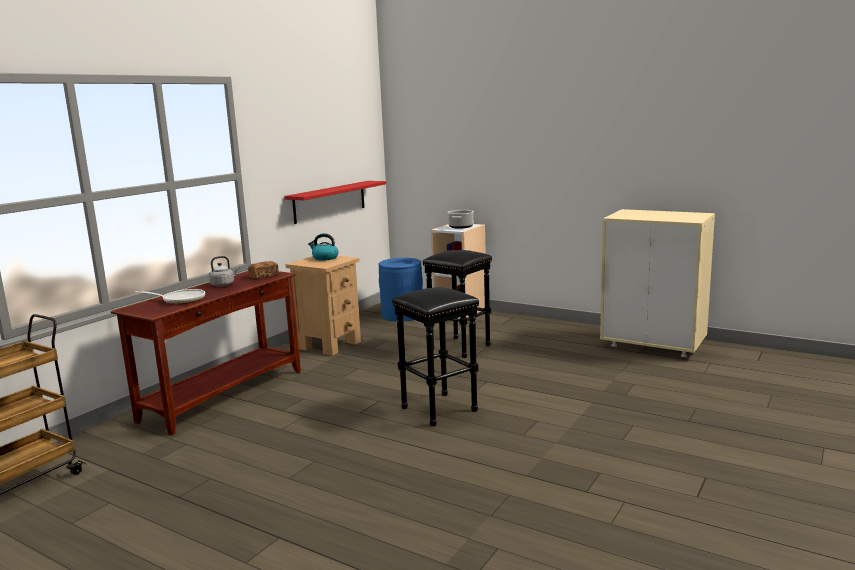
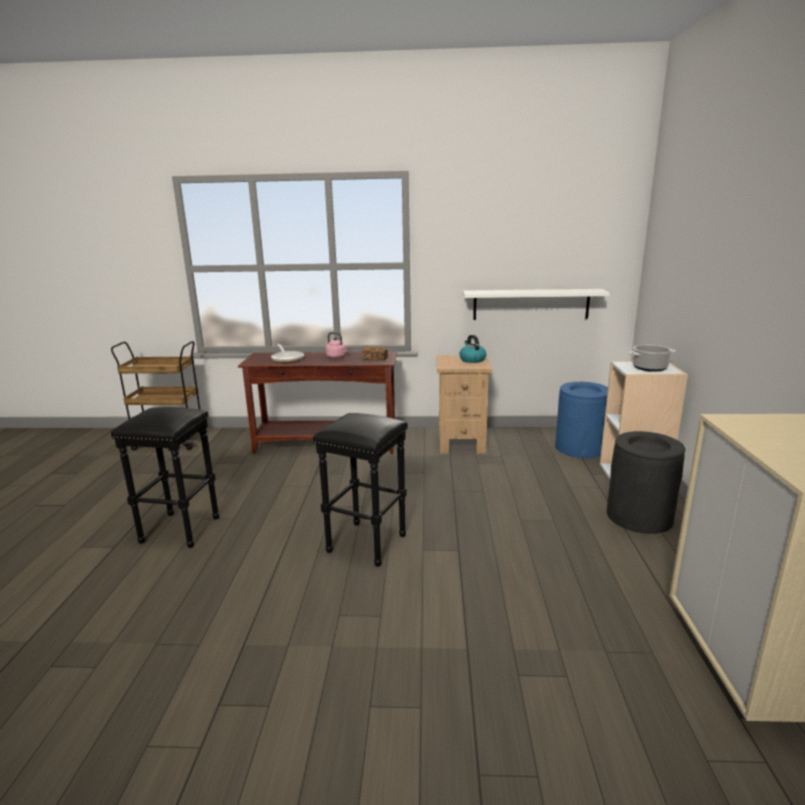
camera: 60 degrees right, 5 degrees up
(223, 285) = (337, 357): grey kettle -> pink kettle
(330, 201) = (531, 304): red shelf -> white shelf
(459, 347) = (535, 504): black stool -> black stool (182, 529)
(510, 327) = (639, 516): none -> black trash can

